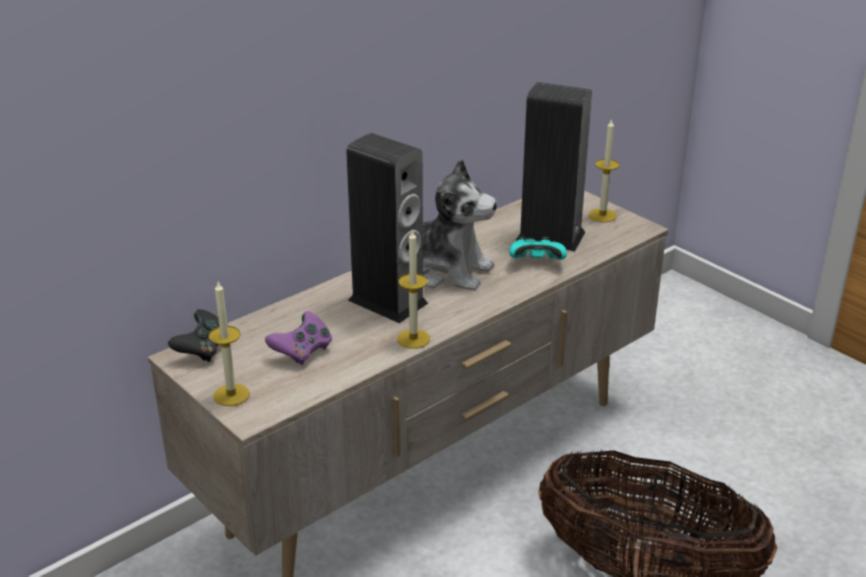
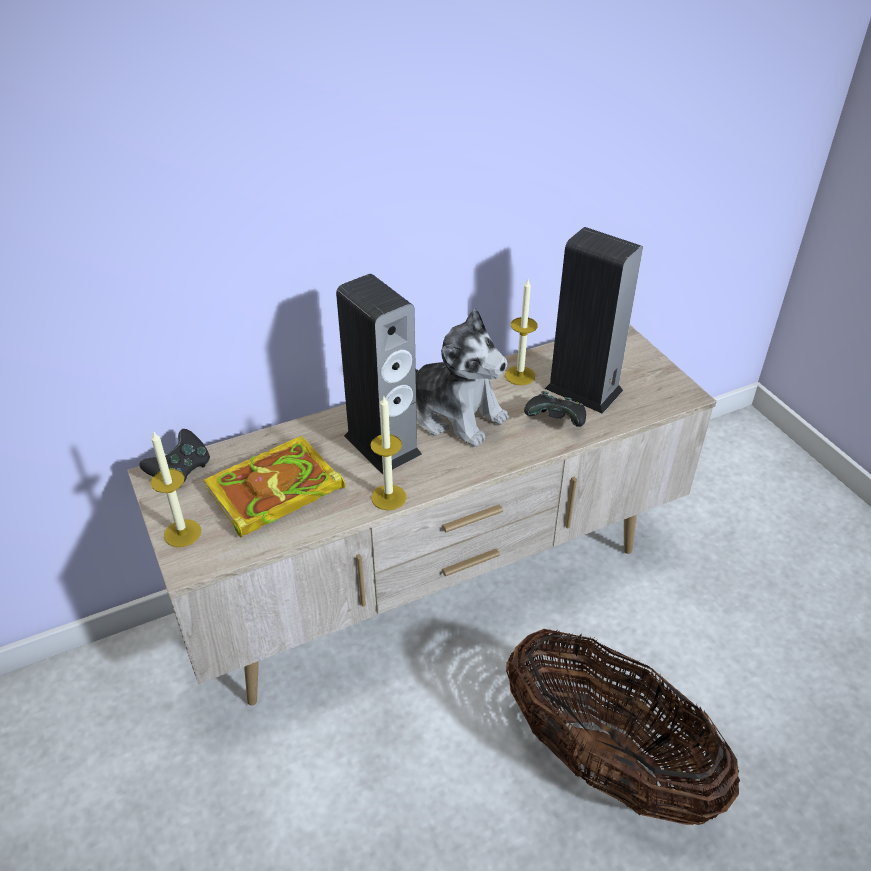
camera: 15 degrees right, 10 degrees up
(302, 352) = (272, 492): purple game controller -> book
(537, 262) = (556, 421): turquoise game controller -> black game controller
(602, 215) = (650, 371): candle -> candle (520, 375)

